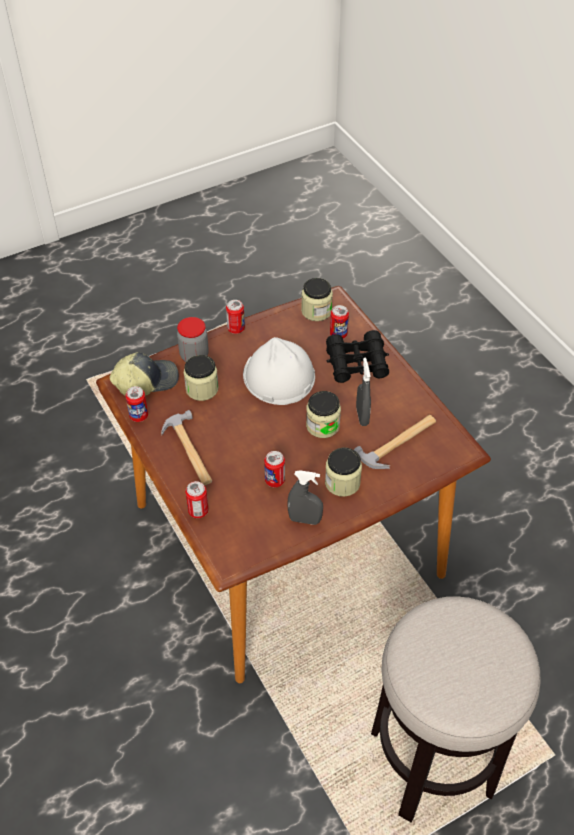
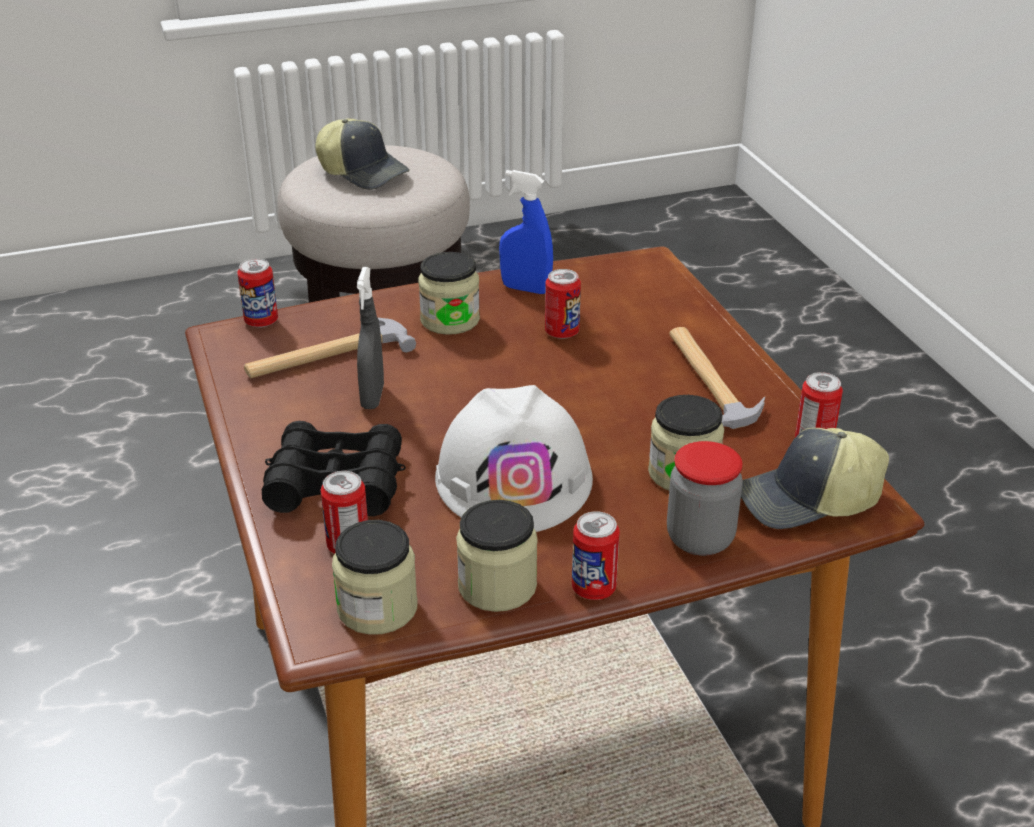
camera: 170 degrees left, 15 degrees down
(198, 511) = (693, 312): can -> can (261, 321)
(304, 520) = (525, 289): grey spray bottle -> blue spray bottle
(322, 425) = (453, 391): jar -> jar (497, 586)
(470, 657) = (363, 172): none -> cap

